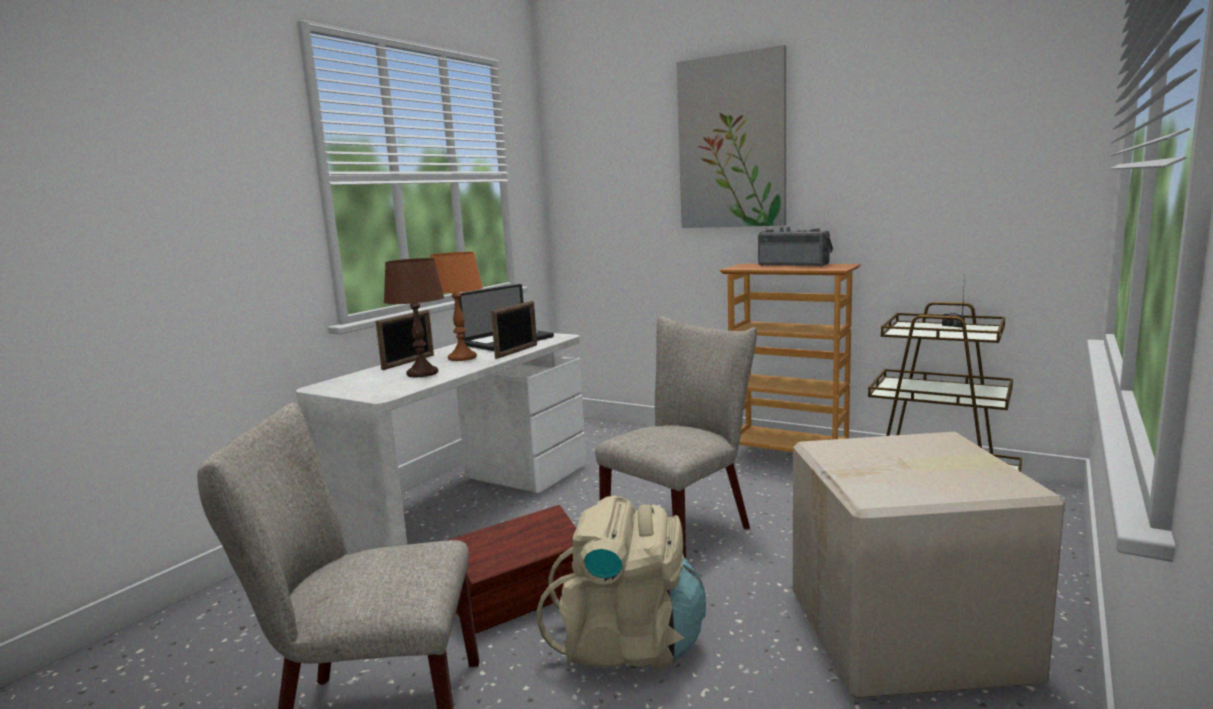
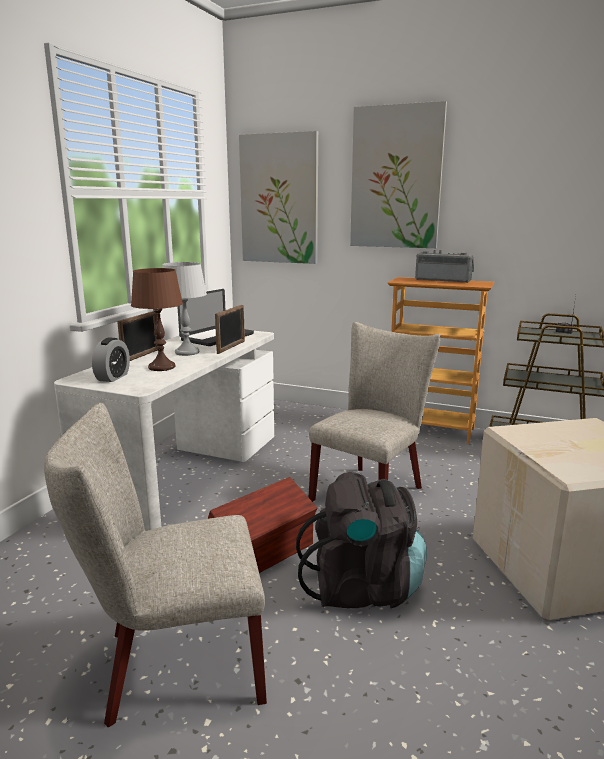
camera: 10 degrees left, 5 degrees up
(361, 384) = (113, 377): none -> alarm clock
(462, 357) = (187, 352): orange table lamp -> grey table lamp
(599, 177) = (279, 199): none -> picture
(628, 644) = (363, 587): beige backpack -> black backpack

